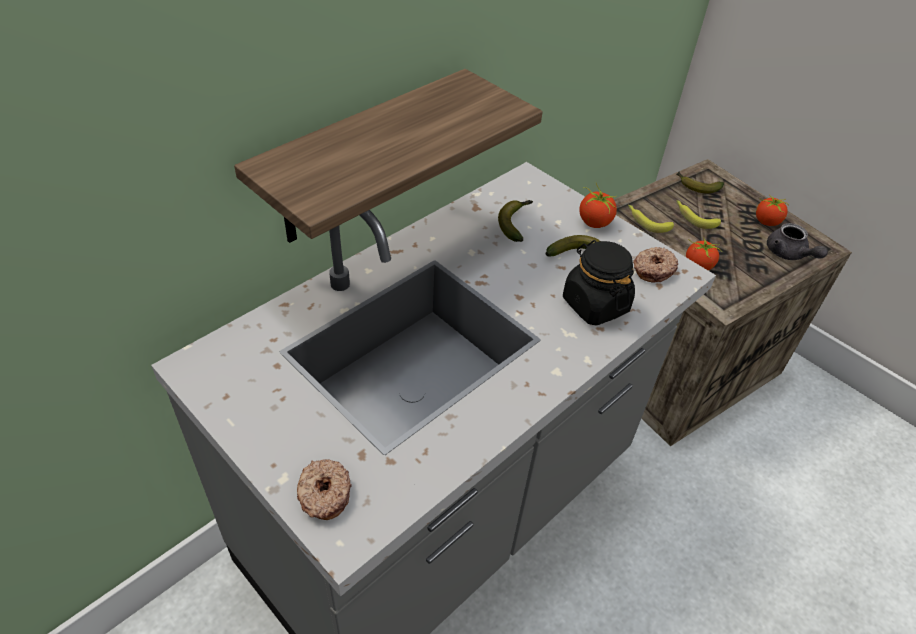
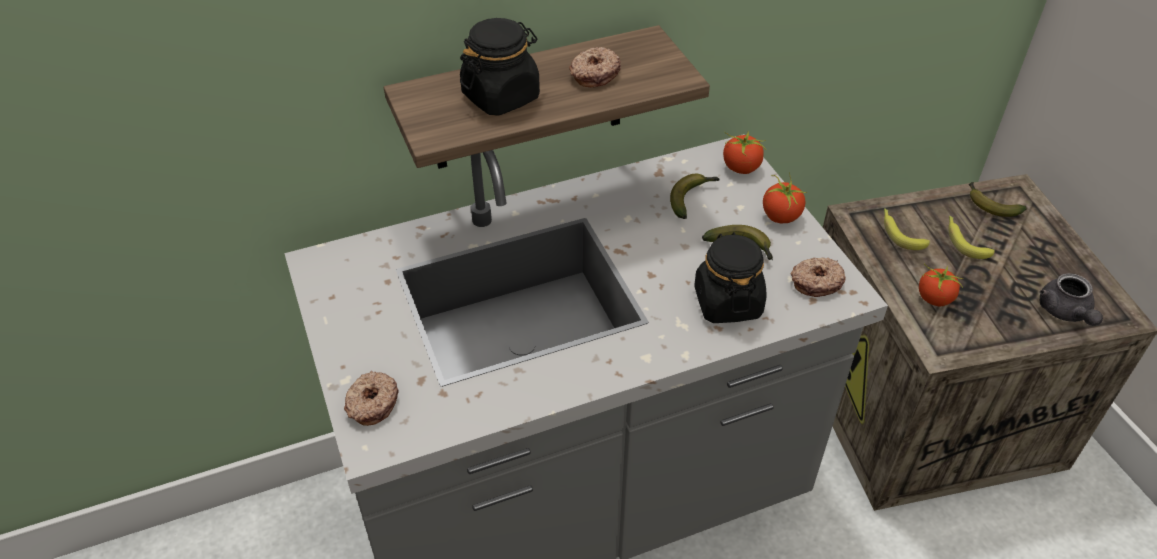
camera: 25 degrees right, 0 degrees up
(362, 153) = (501, 96): none -> black jar
(436, 118) = (594, 74): none -> donut
(766, 222) = (1059, 267): tomato -> tomato (740, 168)

